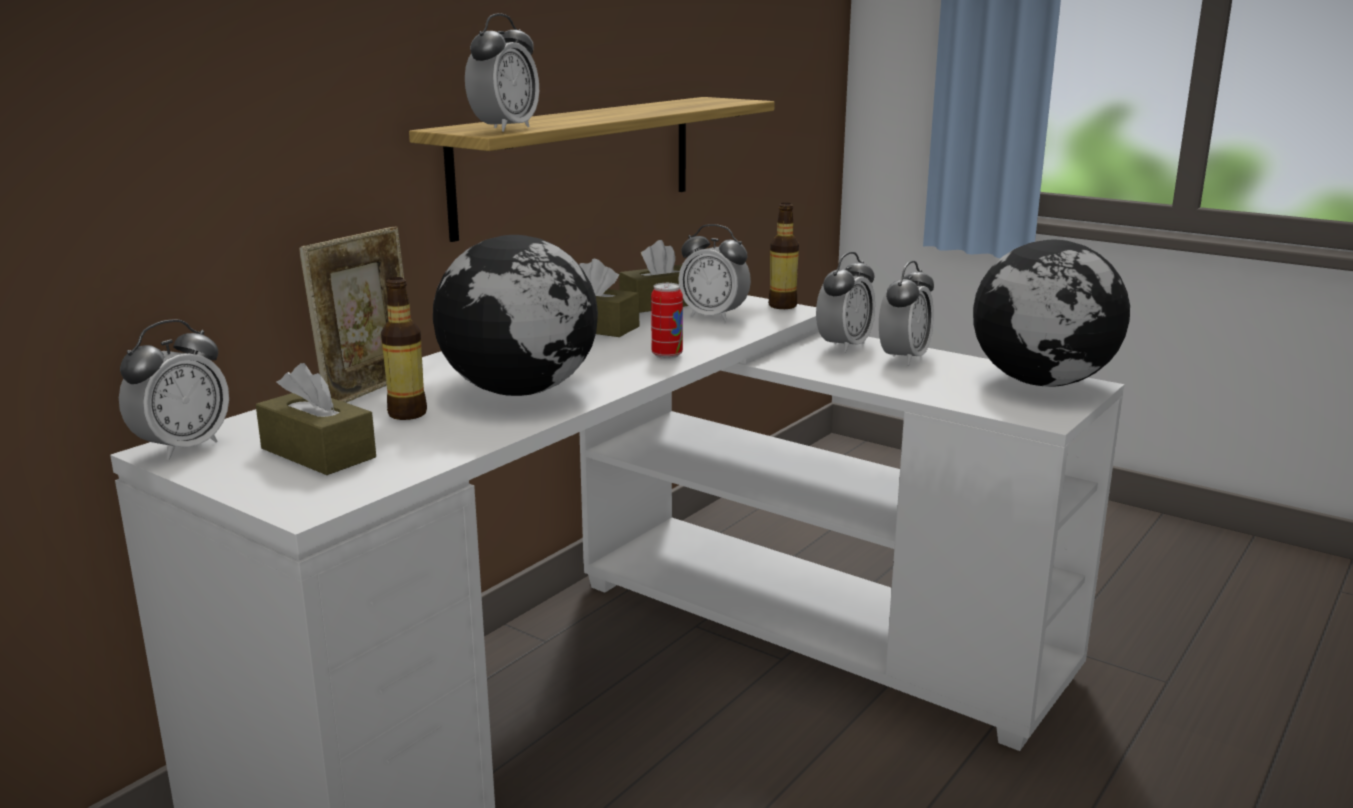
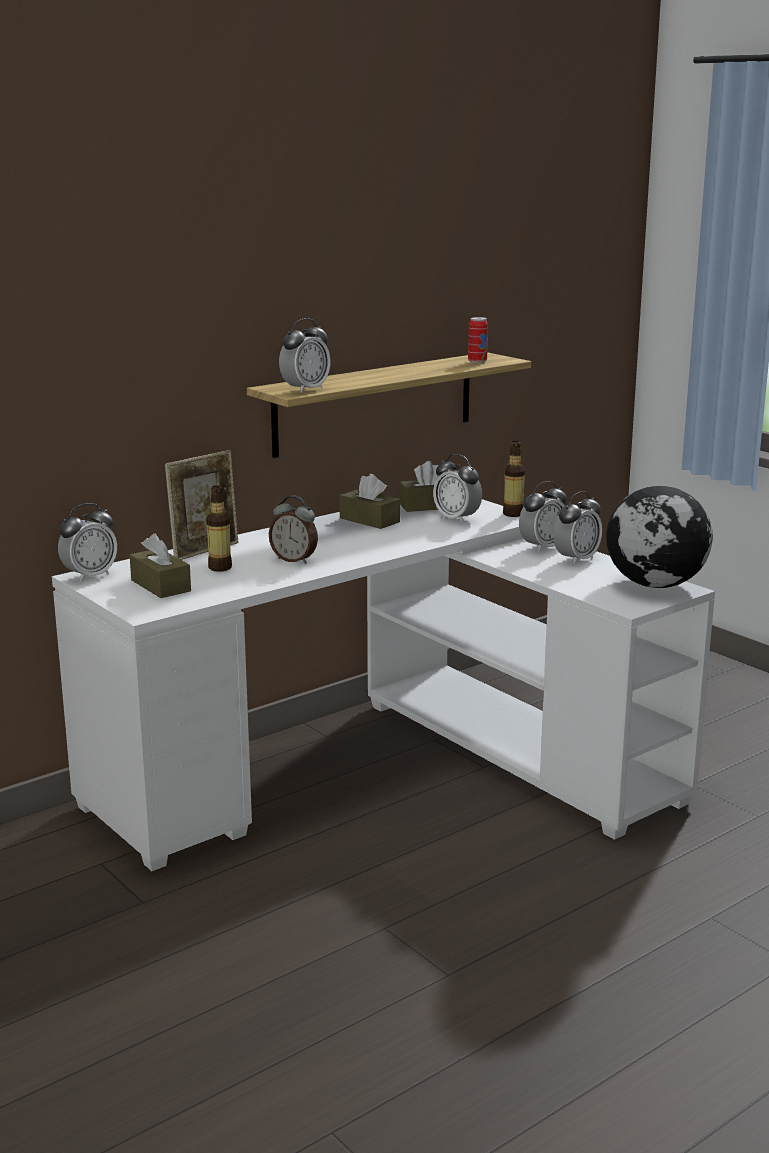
camera: 15 degrees right, 0 degrees up
(521, 391) = (294, 560): globe -> alarm clock
(667, 355) = (402, 544): can -> can (477, 362)

